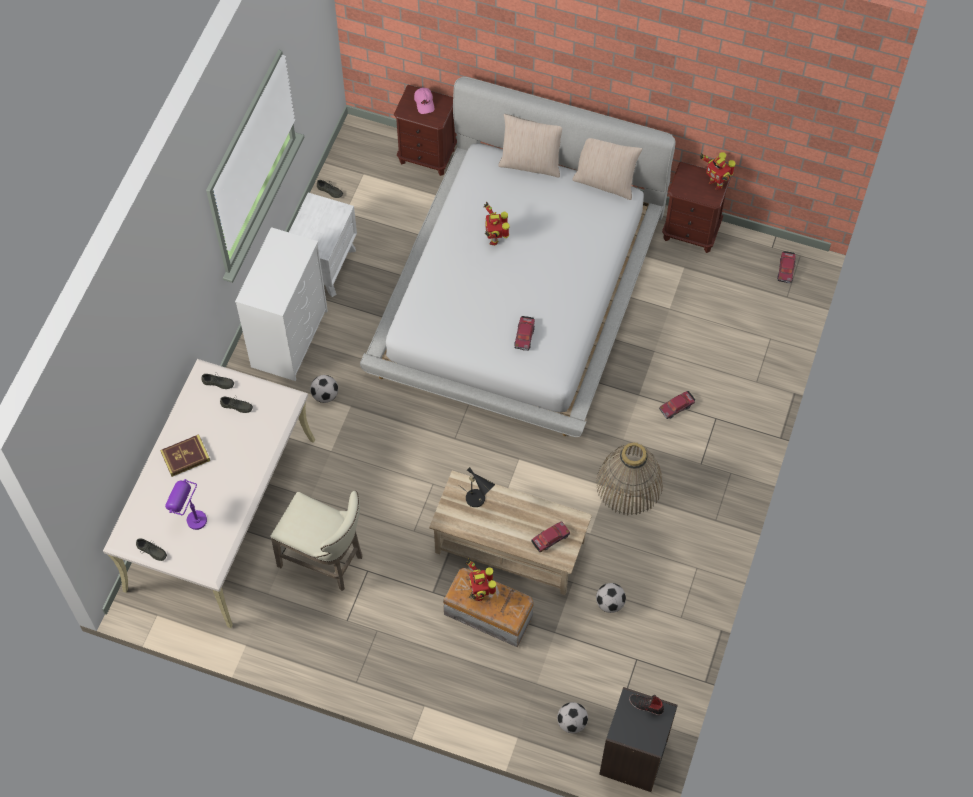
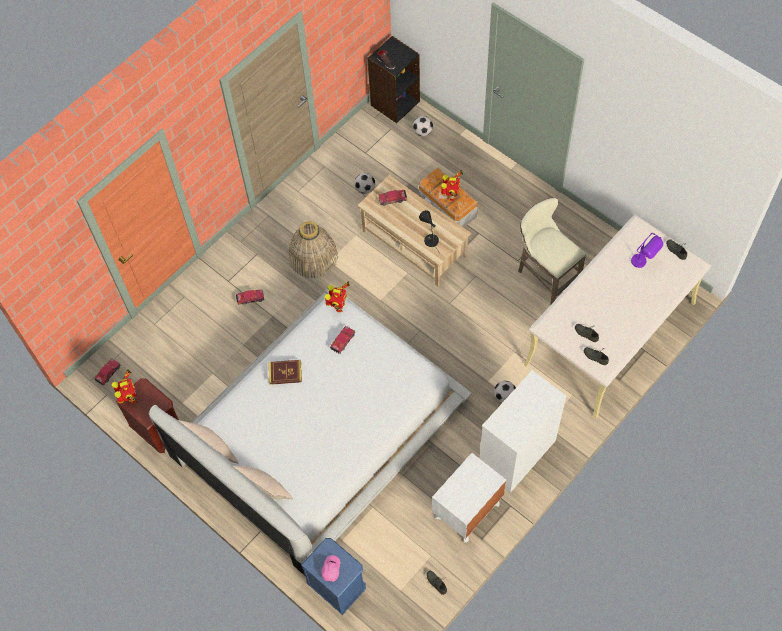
camera: 155 degrees left, 0 degrees up
(185, 457) = (635, 309): book -> book (285, 373)
(427, 156) = (337, 587): brown nightstand -> blue nightstand
(494, 238) = (327, 430): toy robot -> toy robot (338, 307)

